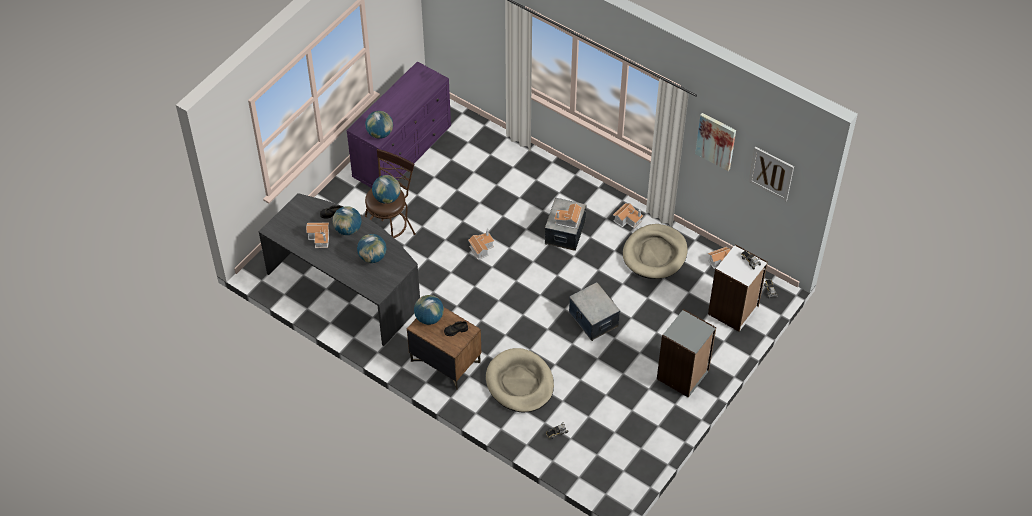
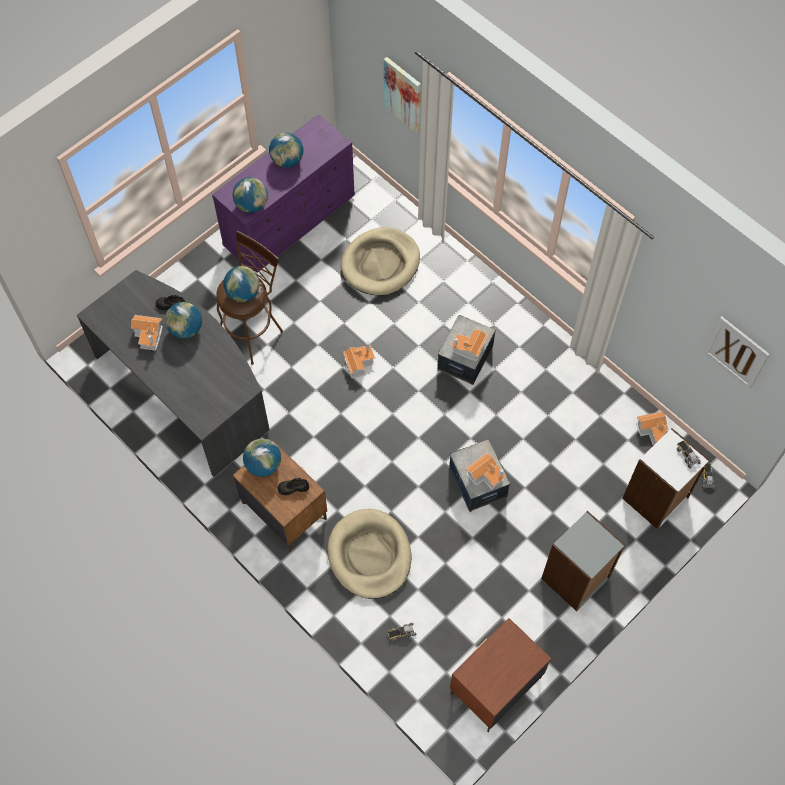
camera: 10 degrees right, 10 degrees up
(372, 257) = (208, 372): globe -> globe (287, 160)
(628, 219) = (546, 352): toy house -> toy house (486, 475)
(636, 458) = (495, 686): none -> brown nightstand
(655, 254) = (571, 404): beige dog bed -> beige dog bed (380, 264)
(716, 141) = (670, 294): picture -> picture (403, 94)

